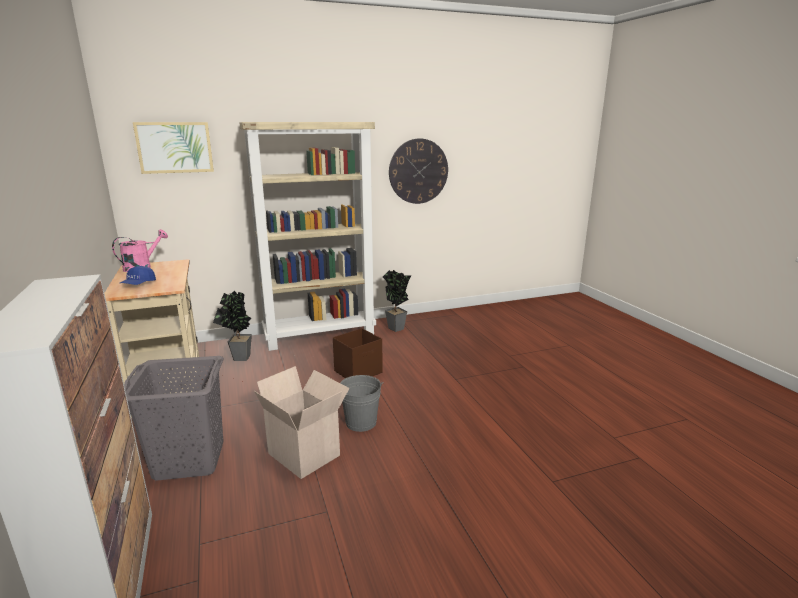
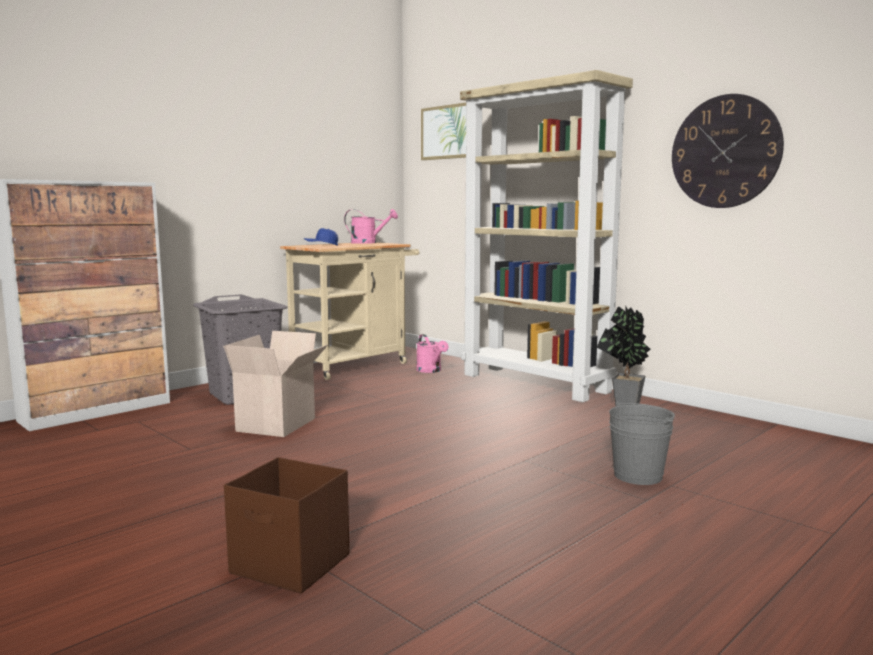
camera: 65 degrees right, 10 degrees down
(239, 359) = (431, 371): potted plant -> pink watering can
(359, 372) = (470, 413): brown storage box -> brown storage box (291, 565)
(361, 422) = (355, 434): grey bucket -> grey bucket (638, 475)

